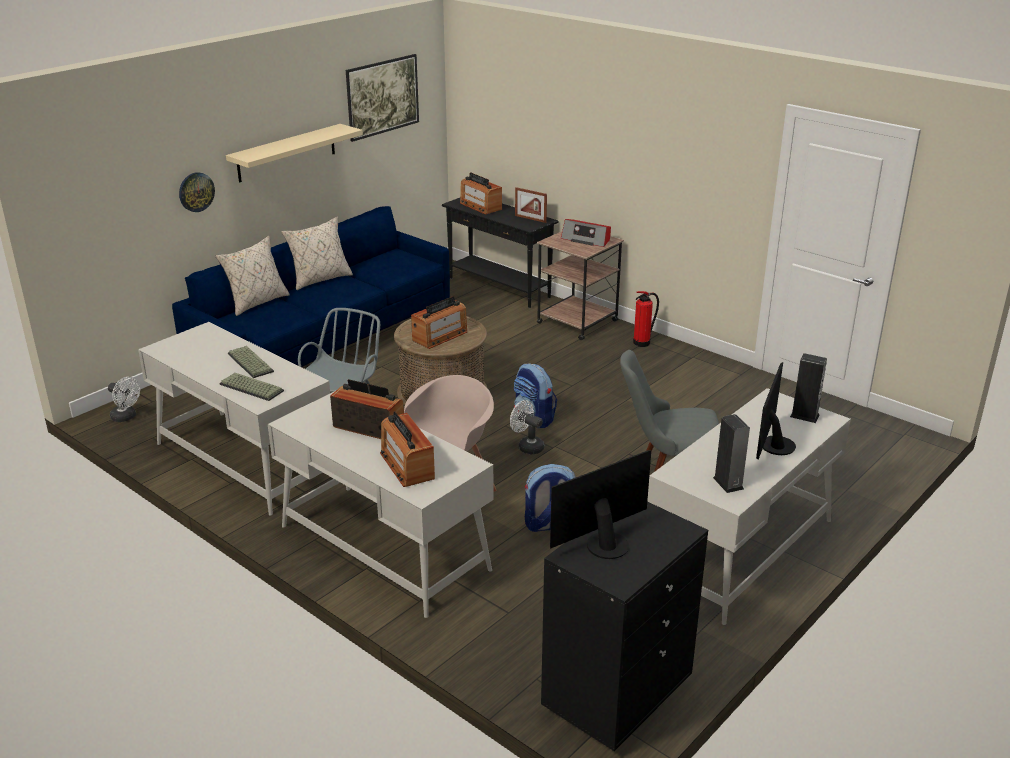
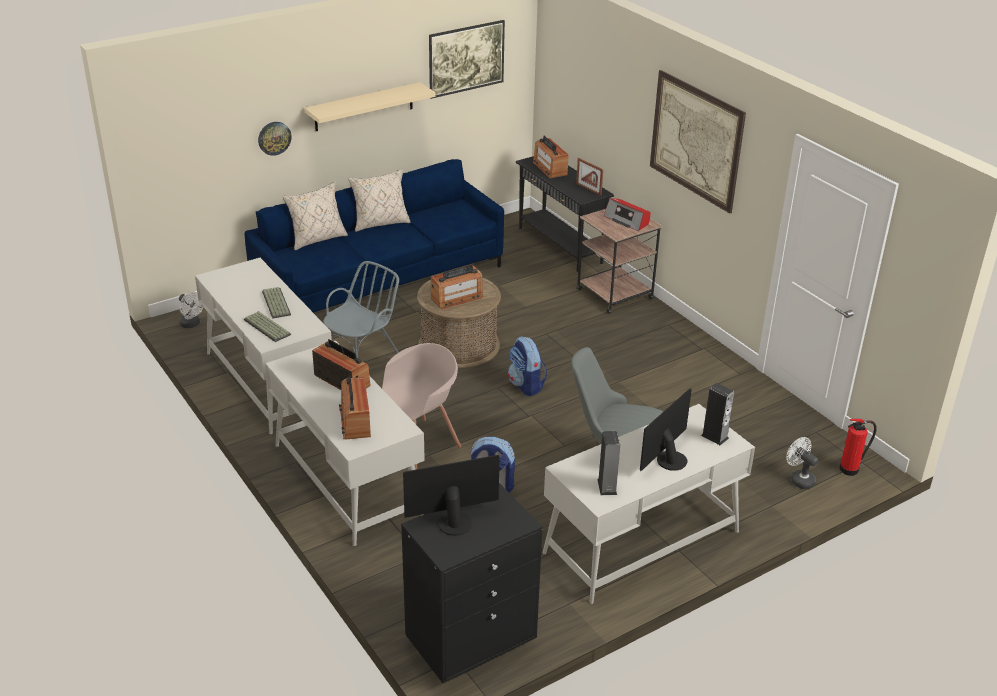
camera: 15 degrees right, 5 degrees up
(527, 446) = (507, 411): white fan -> white fan (799, 479)
(643, 342) = (665, 325): fire extinguisher -> fire extinguisher (851, 469)
(659, 139) = (696, 140): none -> picture

